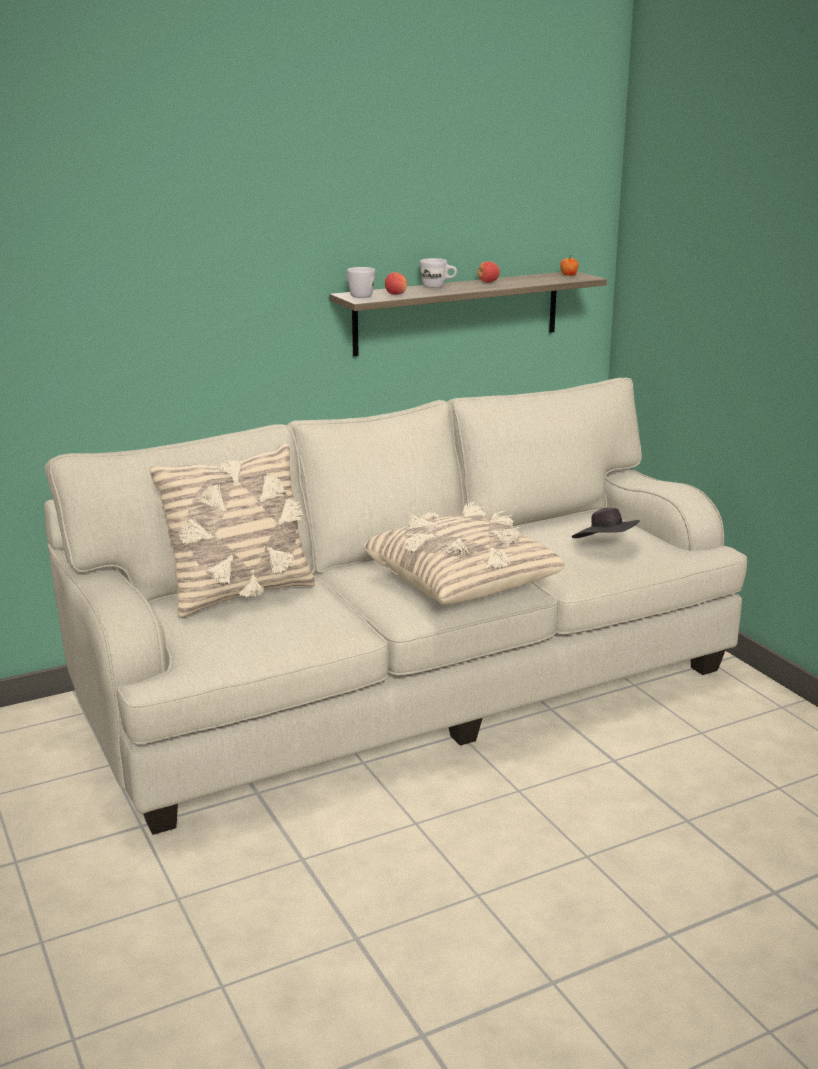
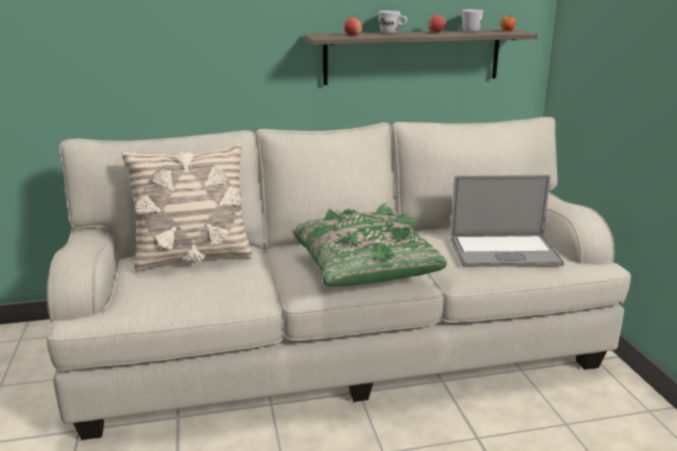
camera: 15 degrees right, 0 degrees up
(358, 295) = (323, 35): white mug -> white mug (469, 31)
(461, 585) = (364, 270): beige pillow -> green pillow
(605, 546) = (504, 252): black hat -> laptop

